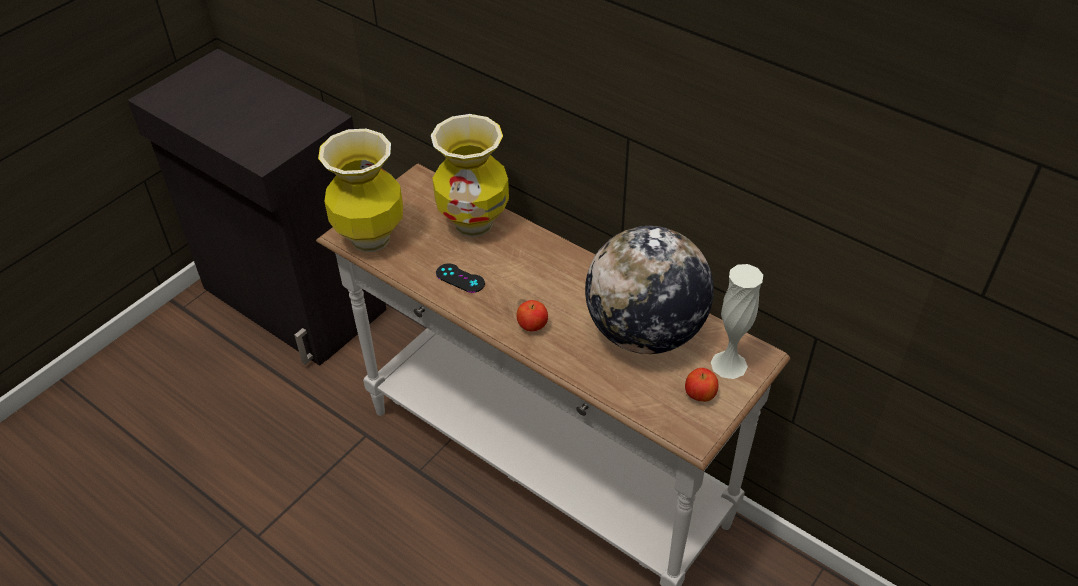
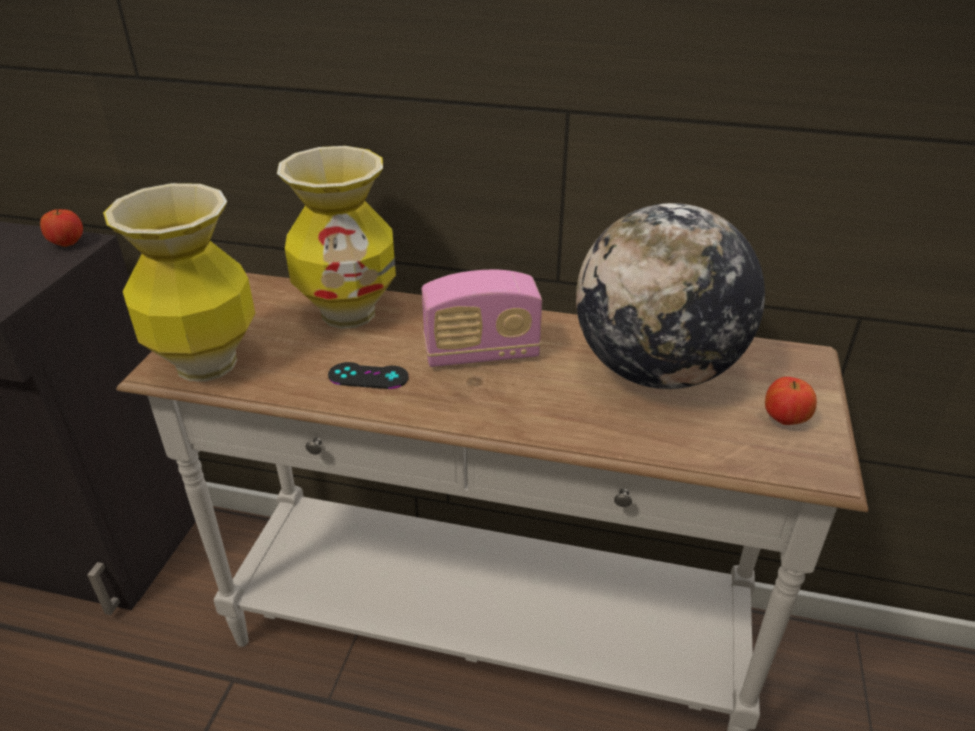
camera: 25 degrees left, 10 degrees down
(532, 326) = (508, 404): apple -> apple (67, 244)
(539, 283) = (481, 353): none -> radio
(729, 364) = (784, 376): white vase -> none

